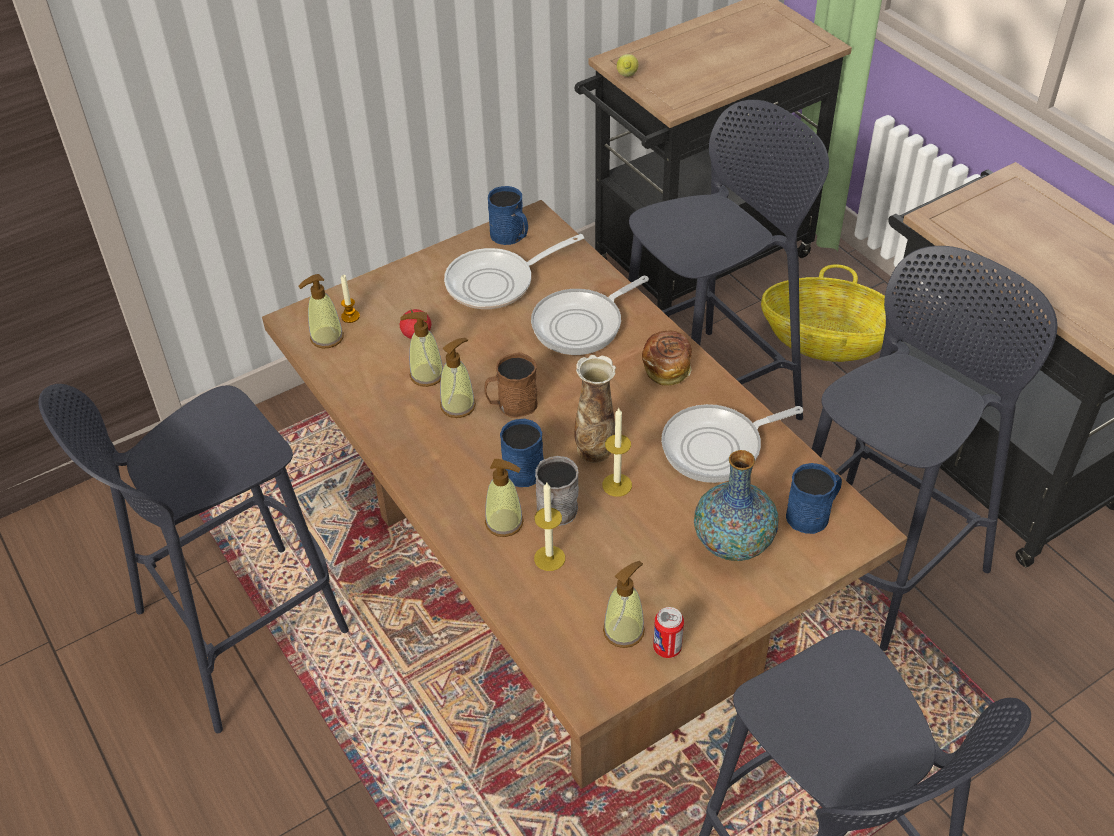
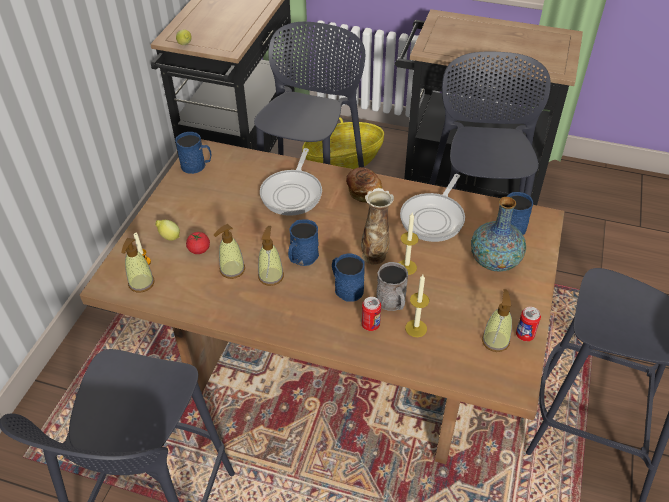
camera: 40 degrees left, 0 degrees up
(401, 303) = (169, 237): none -> lemon
(497, 283) = (217, 195): frying pan -> none
(504, 522) = (370, 325): soap dispenser -> can
(512, 405) = (302, 258): brown mug -> blue mug

